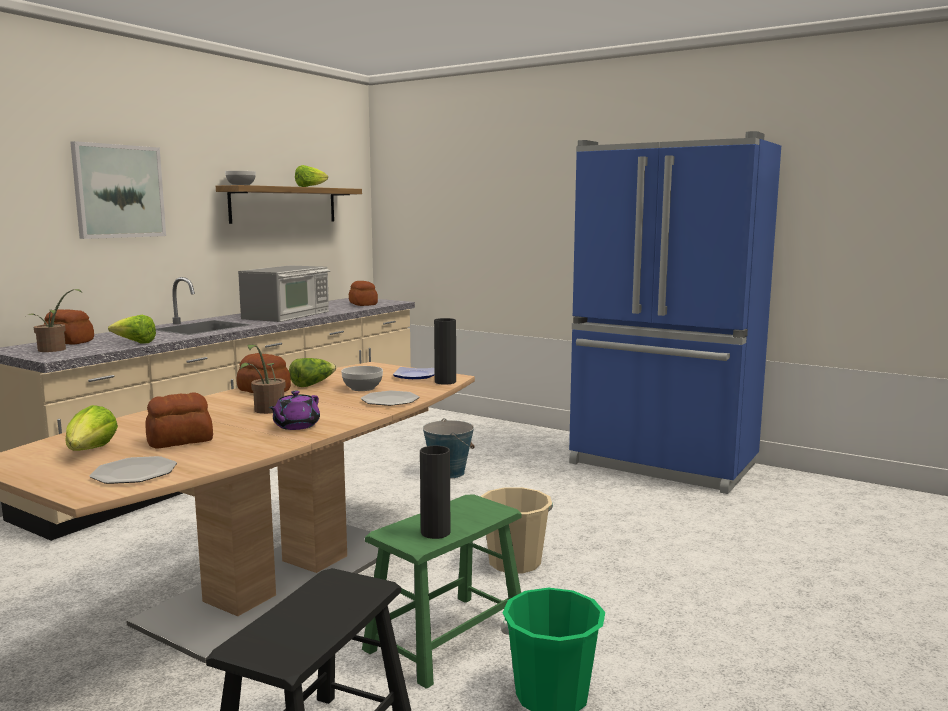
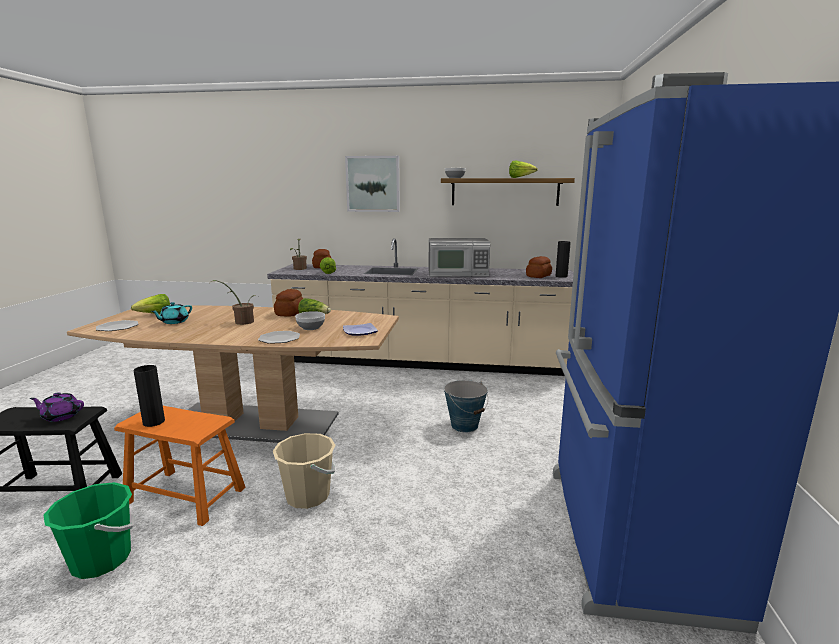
camera: 65 degrees right, 5 degrees up
(181, 441) = (174, 322): bread -> turquoise teapot
(295, 426) = (206, 333): purple teapot -> purple teapot (61, 416)
(445, 382) = (347, 341): black vase -> black vase (561, 276)
(447, 637) = (185, 496): green stool -> orange stool

